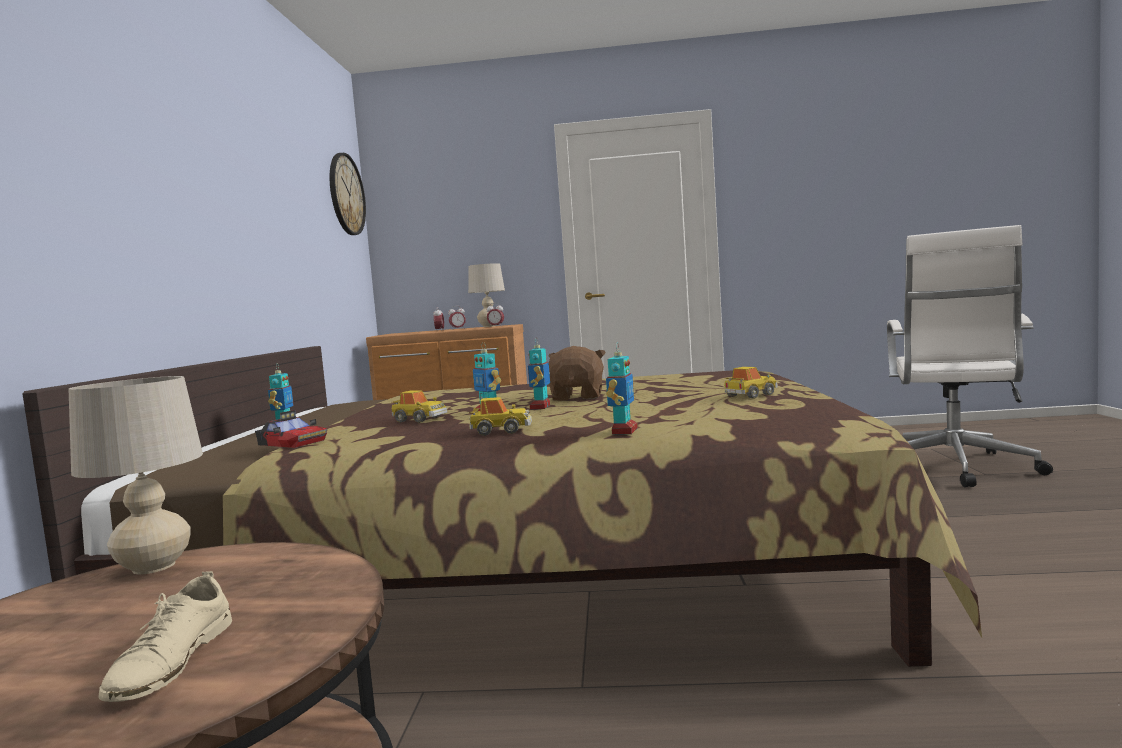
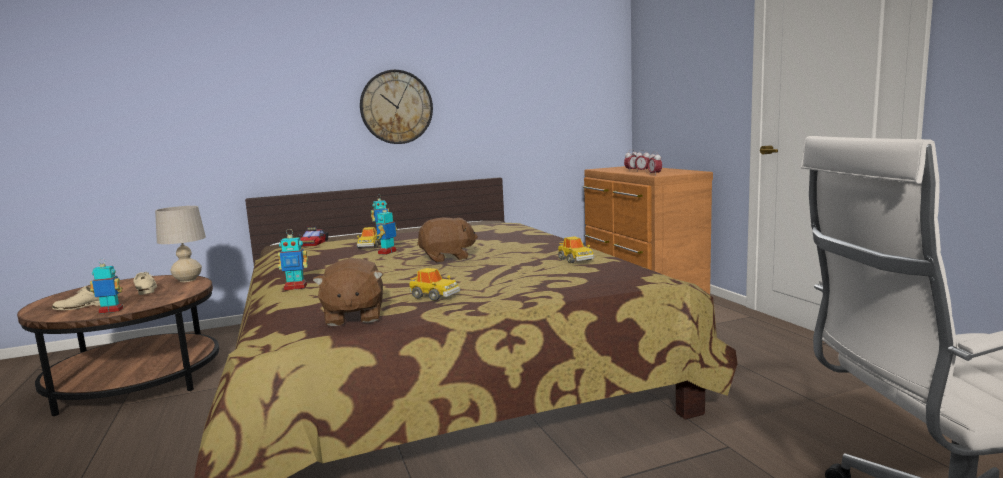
camera: 65 degrees right, 5 degrees up
(147, 602) = (146, 290): none -> beige shoe
(346, 194) = (592, 50): wall clock -> wall clock (396, 107)
(489, 326) = (674, 171): beige table lamp -> none
(501, 431) = (315, 266): toy car -> toy car (575, 260)
(541, 407) = (401, 258): toy robot -> toy robot (111, 311)
(803, 409) = (353, 317): none -> brown plush toy

